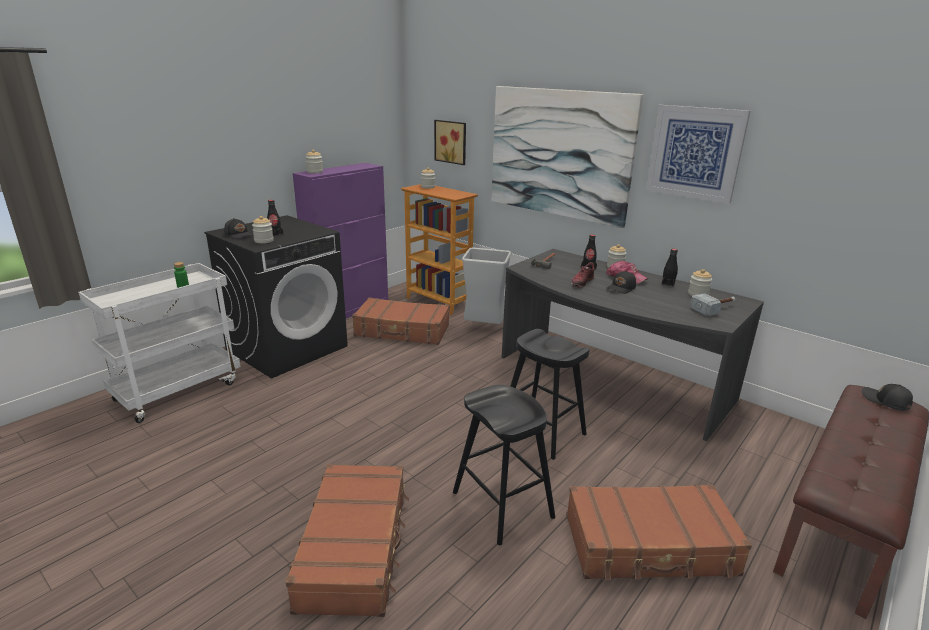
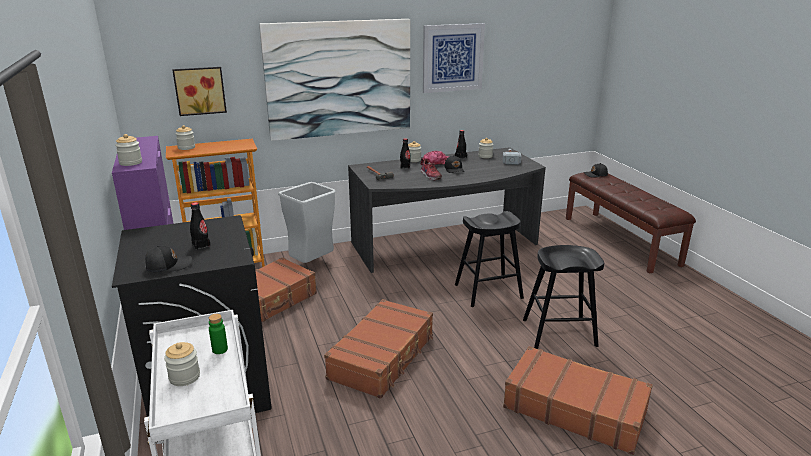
camera: 60 degrees left, 0 degrees up
(264, 241) = (217, 254): jar -> jar (184, 377)
(650, 546) = (618, 297): brown suitcase -> brown suitcase (383, 357)

